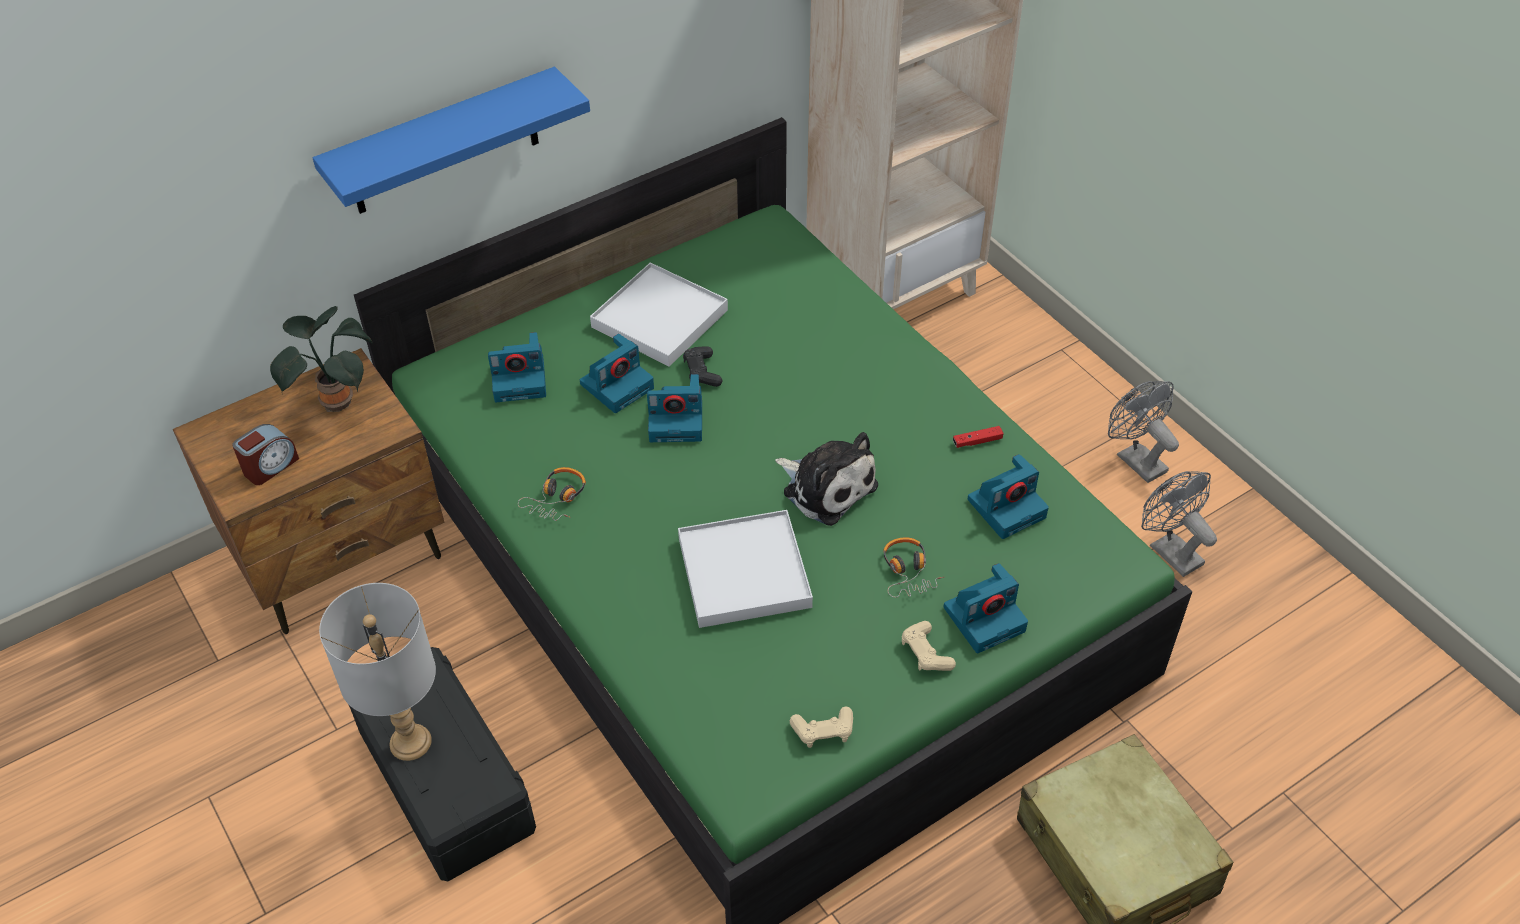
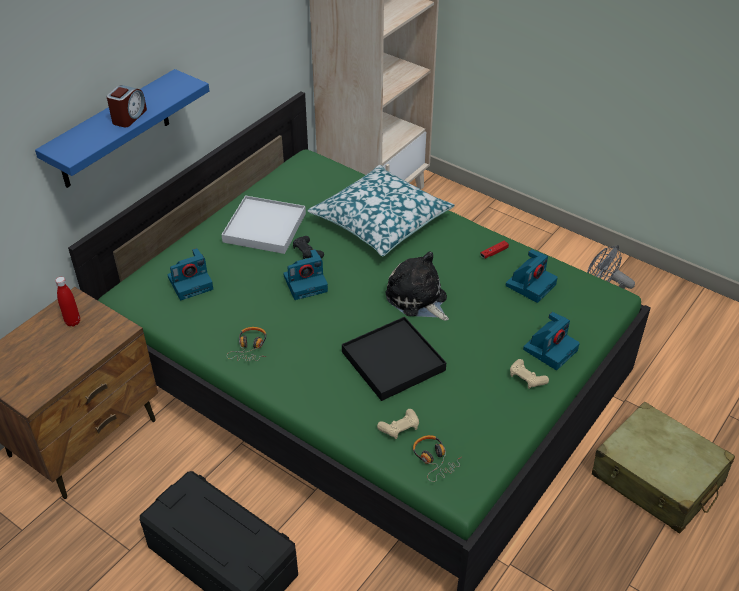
camera: 20 degrees left, 5 degrees down
(270, 466) = (44, 374): alarm clock -> alarm clock (129, 117)
(337, 400) = (73, 322): potted plant -> red bottle
(411, 741) = (202, 535): grey table lamp -> none
(617, 385) = (257, 271): camera -> none
(744, 572) = (393, 361): white tray -> black tray
(823, 731) = (489, 440): beige game controller -> beige game controller (399, 428)
(826, 486) = (418, 299): plush toy -> plush toy turned 150 degrees counterclockwise
(832, 348) = (380, 221): none -> pillow
(908, 572) = (492, 335): headphones -> headphones (434, 460)
(1135, 459) = (558, 256): grey fan -> none

